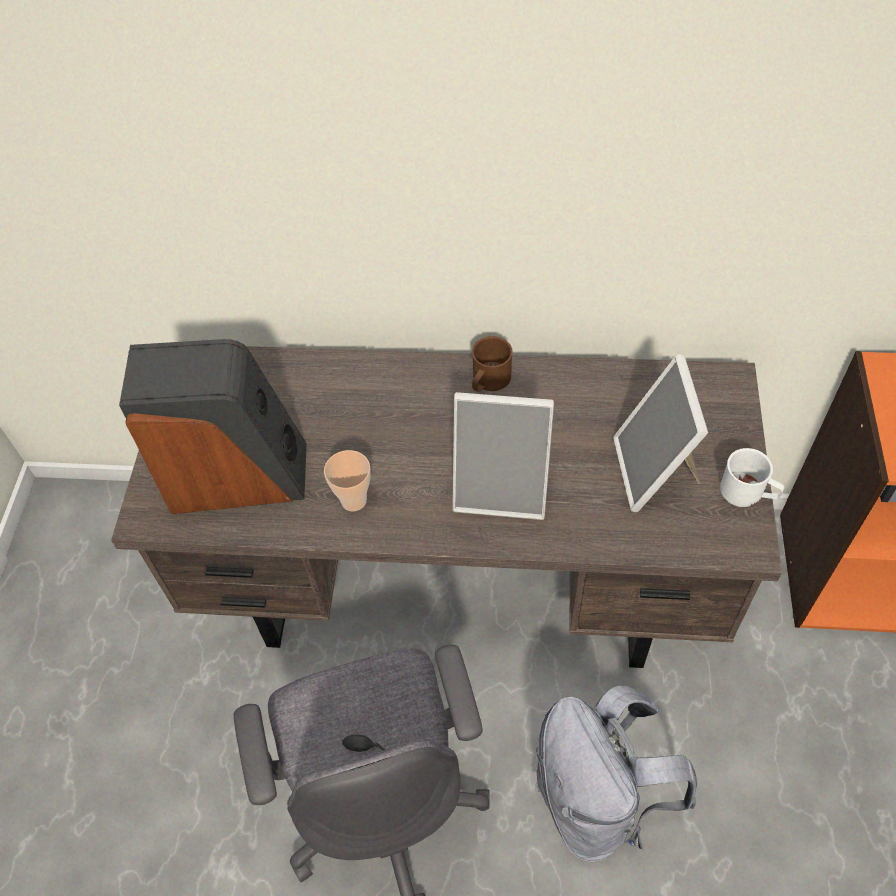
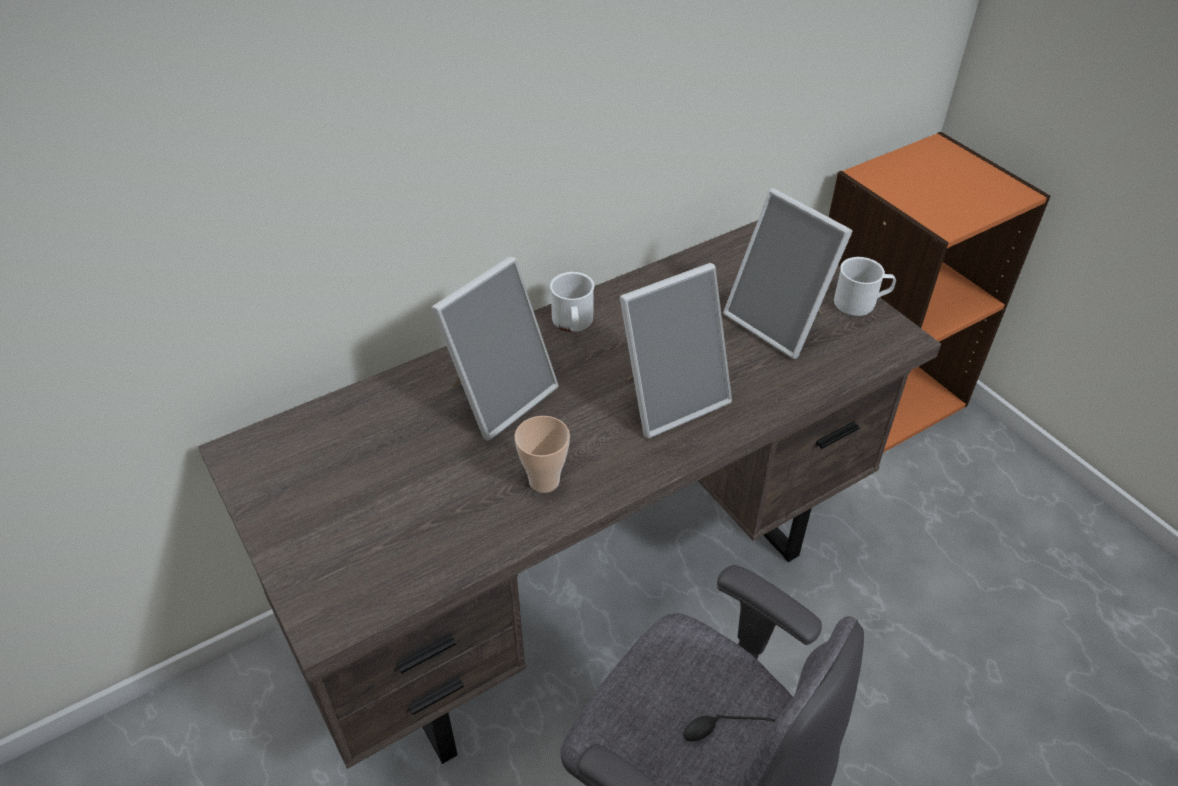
camera: 40 degrees left, 10 degrees down
(238, 474) = (398, 524): speaker -> none
(382, 414) = (499, 396): none -> picture frame
(488, 381) = (573, 323): brown mug -> white mug
(598, 800) = (860, 686): grey backpack -> none

